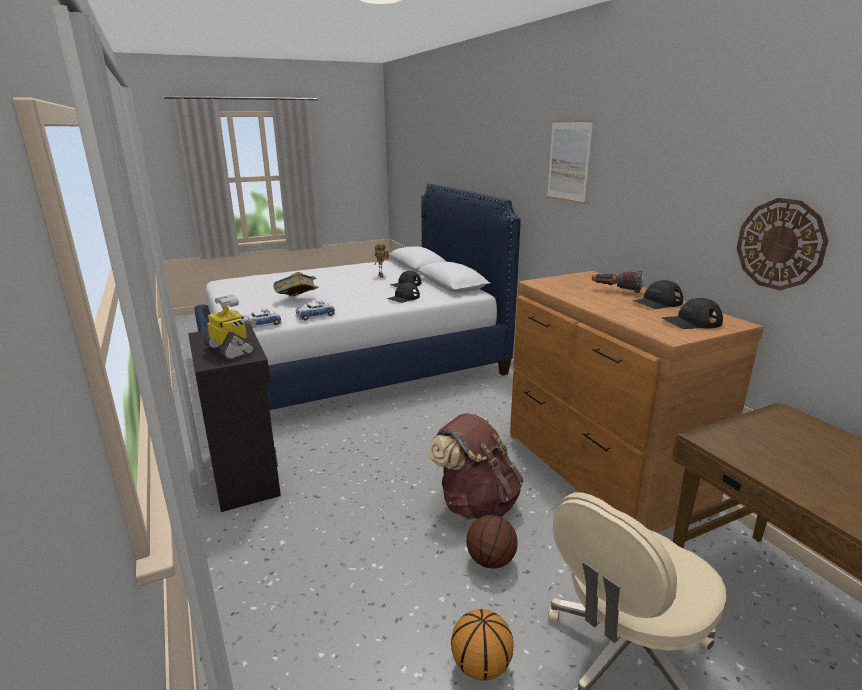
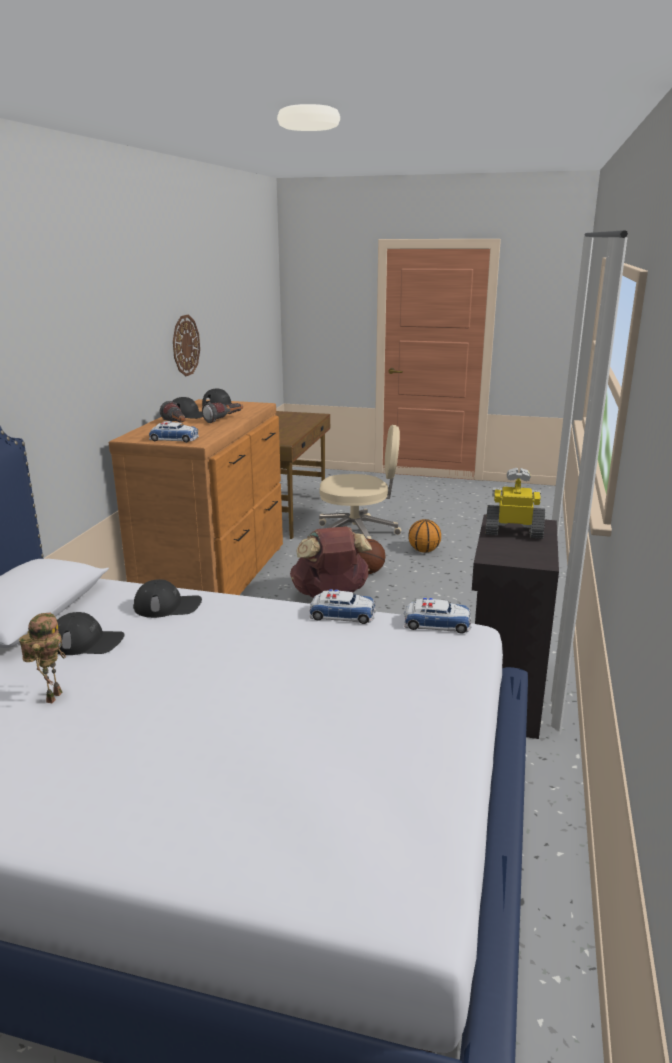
camera: 140 degrees left, 0 degrees up
(231, 350) = (514, 532): toy robot -> toy robot turned 105 degrees clockwise
(297, 300) = (321, 672): book -> none
(562, 281) = (174, 439): none -> toy car
(568, 161) = (41, 329): picture -> none
(608, 306) = (224, 420): none -> flashlight

